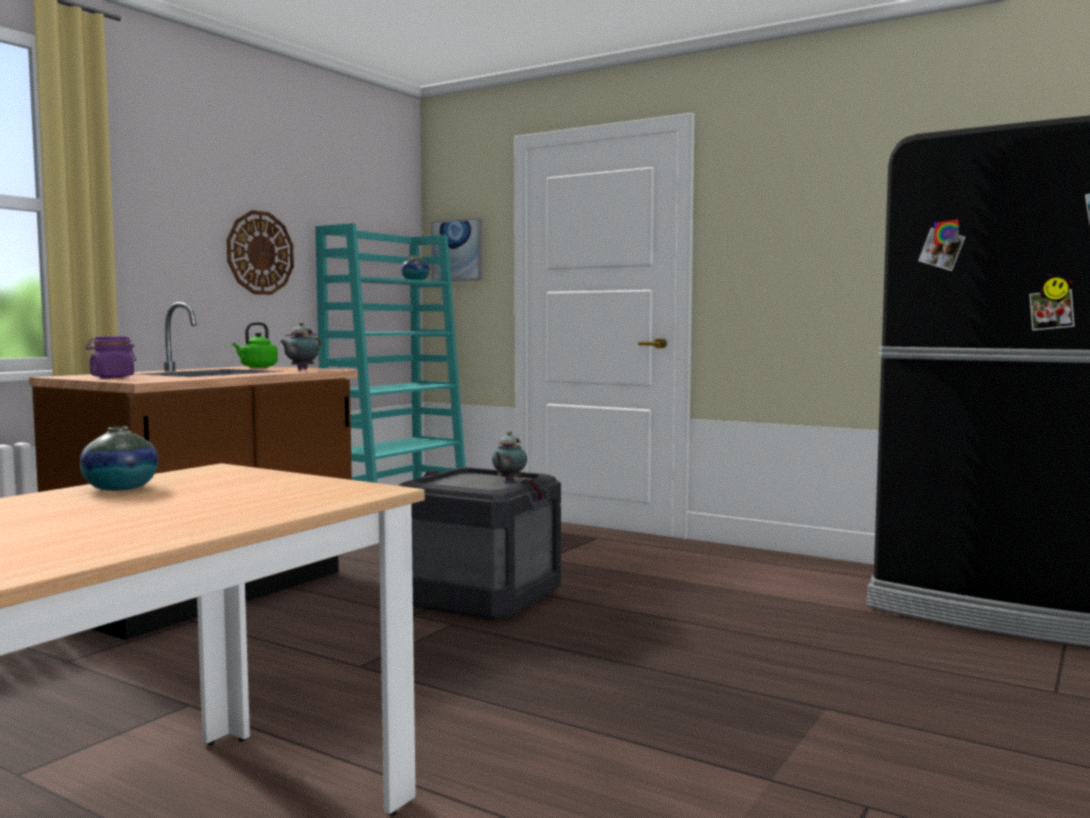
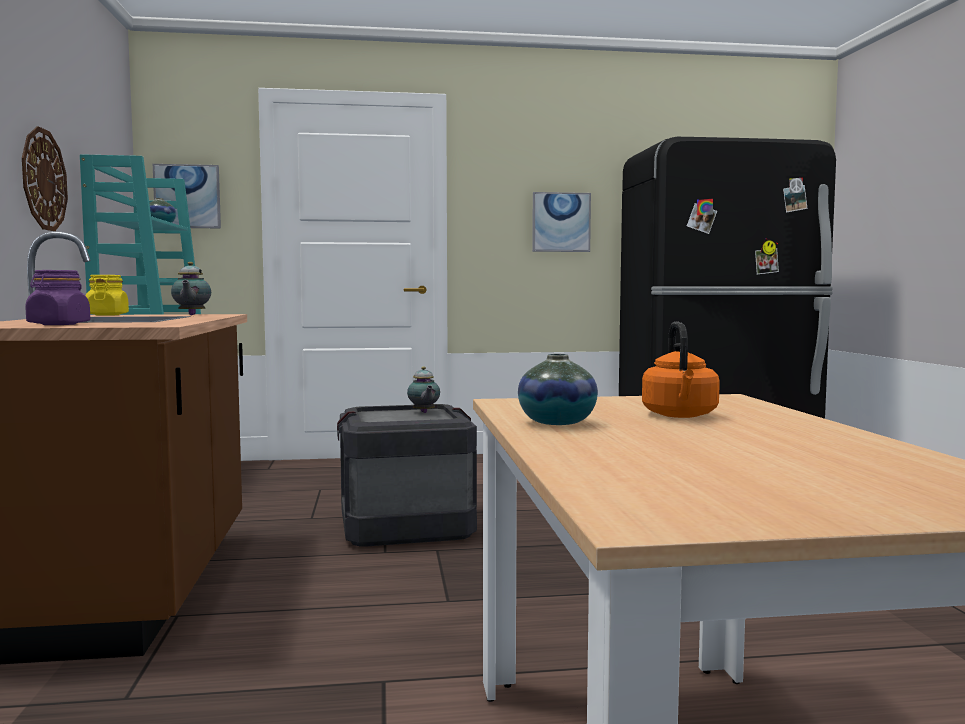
camera: 40 degrees left, 0 degrees up
(220, 497) = (680, 415): none -> orange kettle
(257, 367) = (107, 315): green kettle -> yellow jar
(830, 257) = (561, 222): none -> picture

